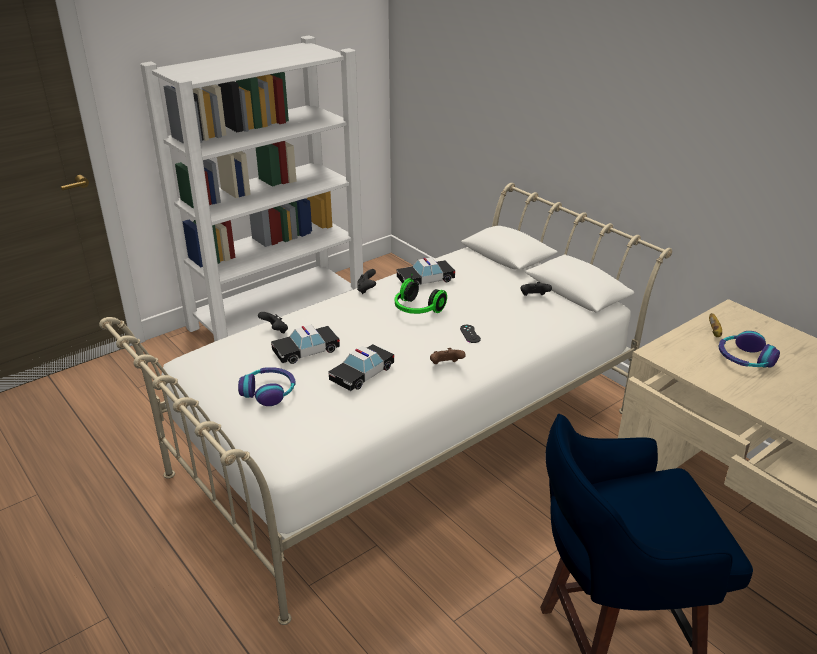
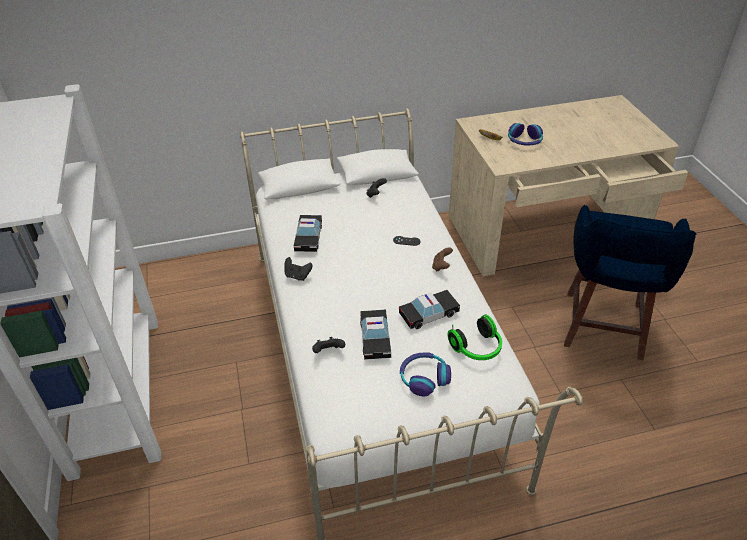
camera: 65 degrees left, 10 degrees up
(362, 374) = (429, 314): toy car -> toy car turned 90 degrees counterclockwise
(416, 310) = (353, 257): headphones -> headphones (477, 348)

